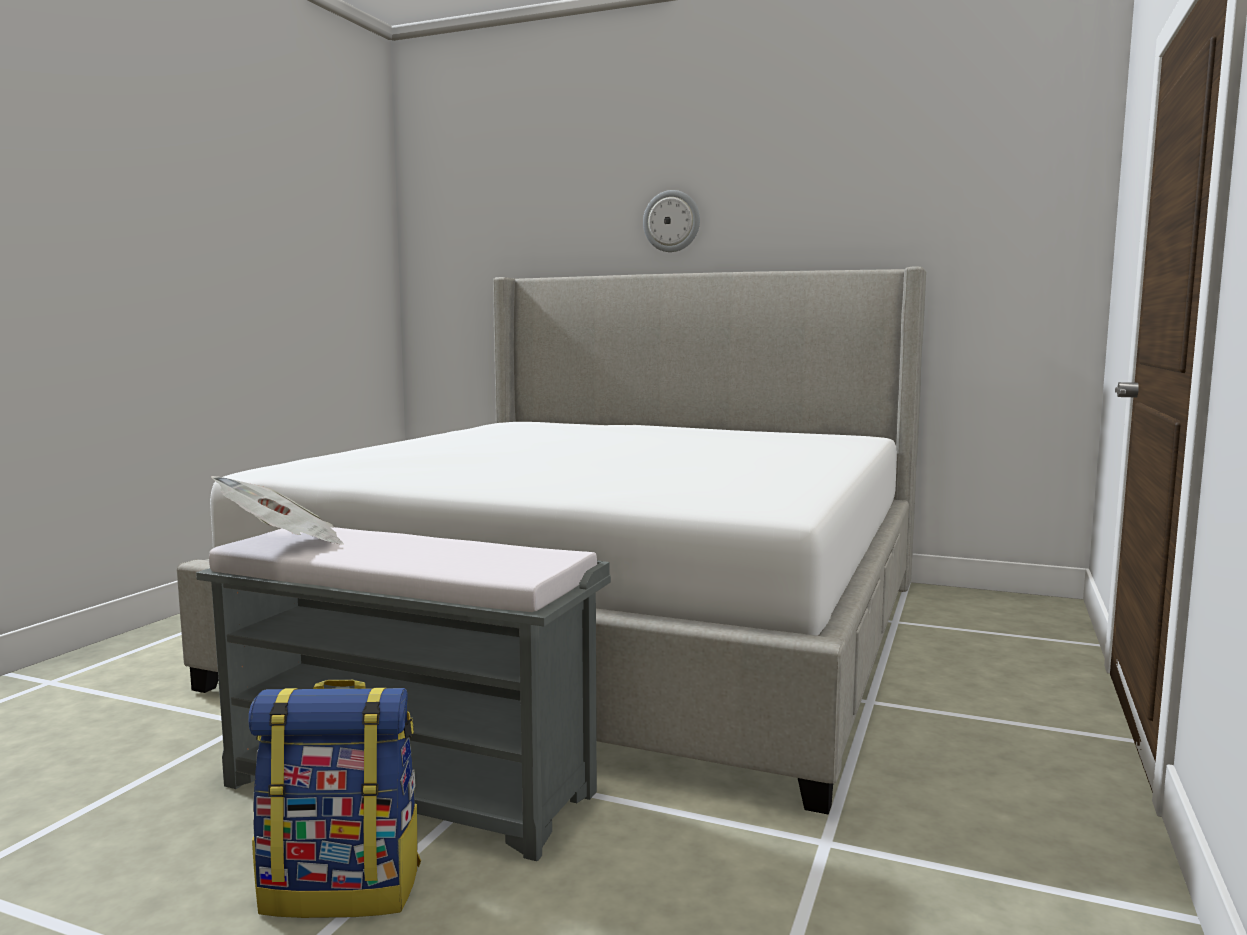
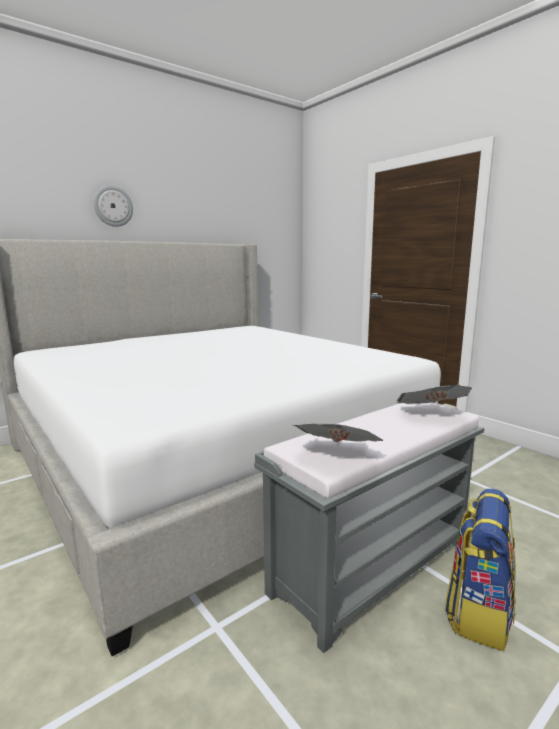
camera: 60 degrees left, 5 degrees up
(500, 562) = (430, 414): none -> newspaper

